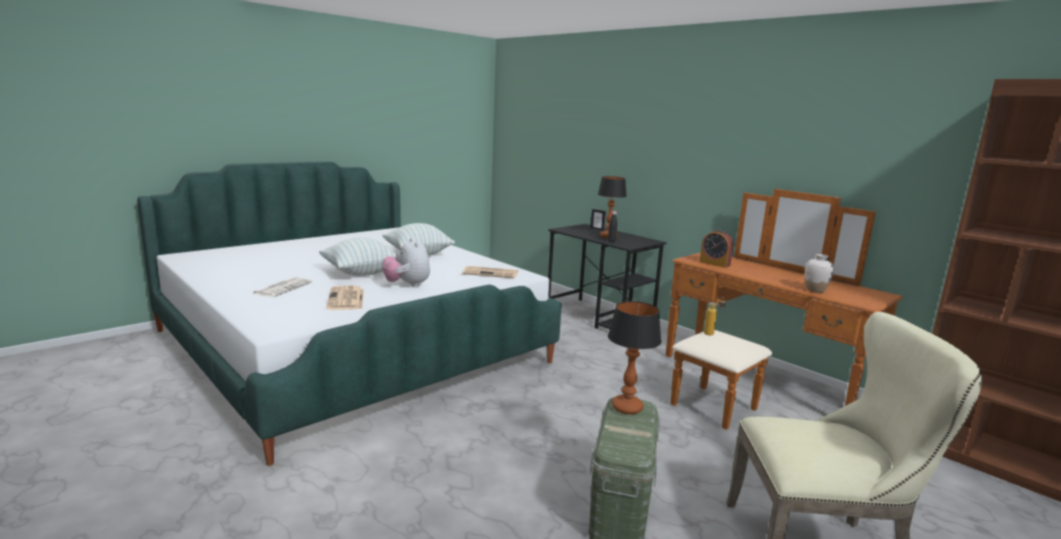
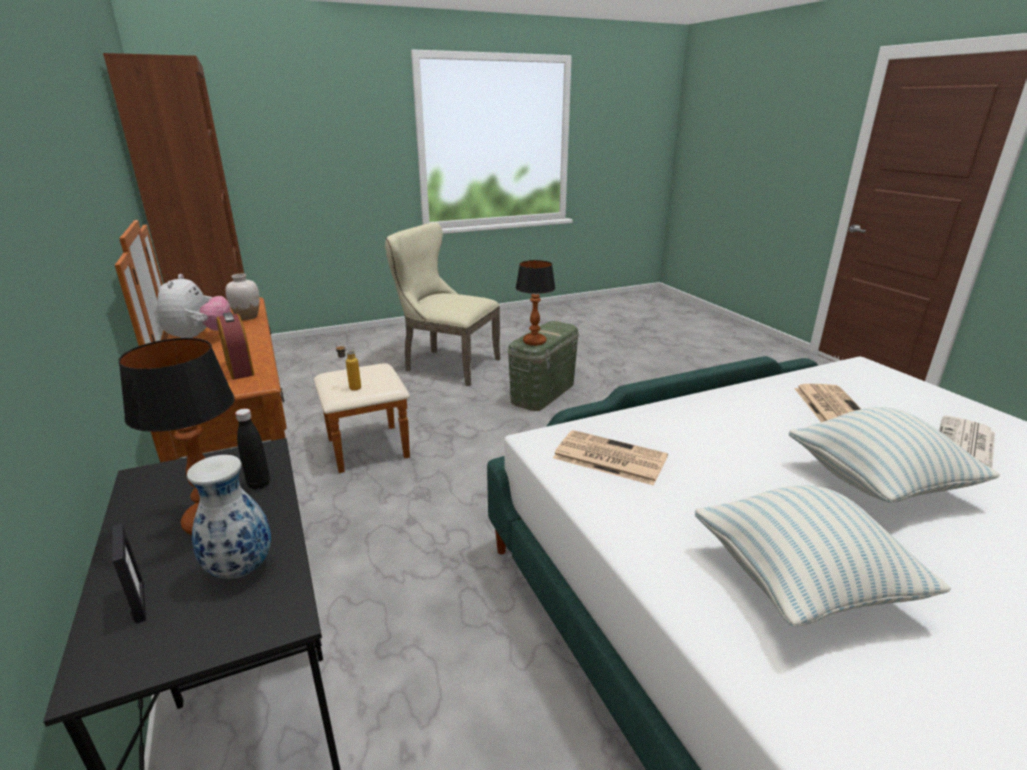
camera: 160 degrees left, 10 degrees up
(407, 285) = (759, 432): plush toy -> plush toy (199, 337)
(582, 232) = (242, 569): none -> vase

